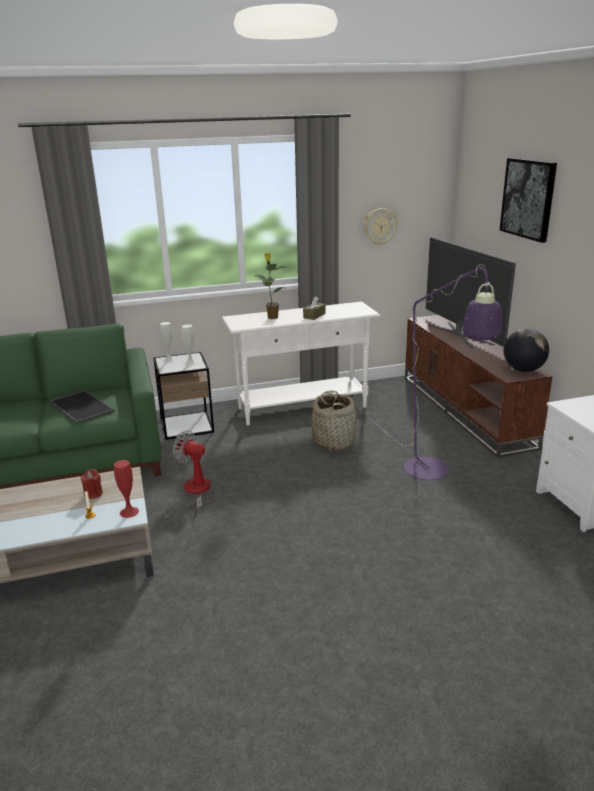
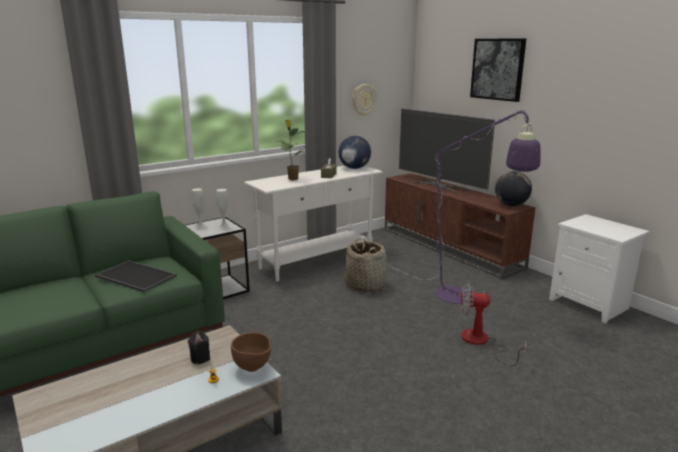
camera: 20 degrees left, 5 degrees down
(93, 494) = (200, 358): red candle -> black candle
(129, 512) = (253, 369): red vase -> brown bowl
(197, 492) = (271, 346): fan -> fan (481, 342)
(352, 308) = (354, 168): none -> globe

